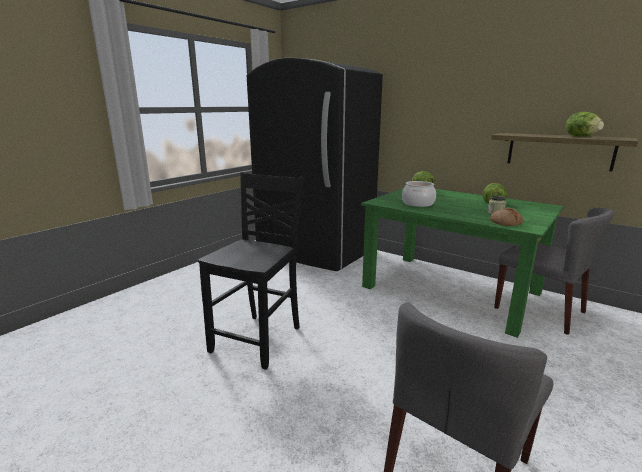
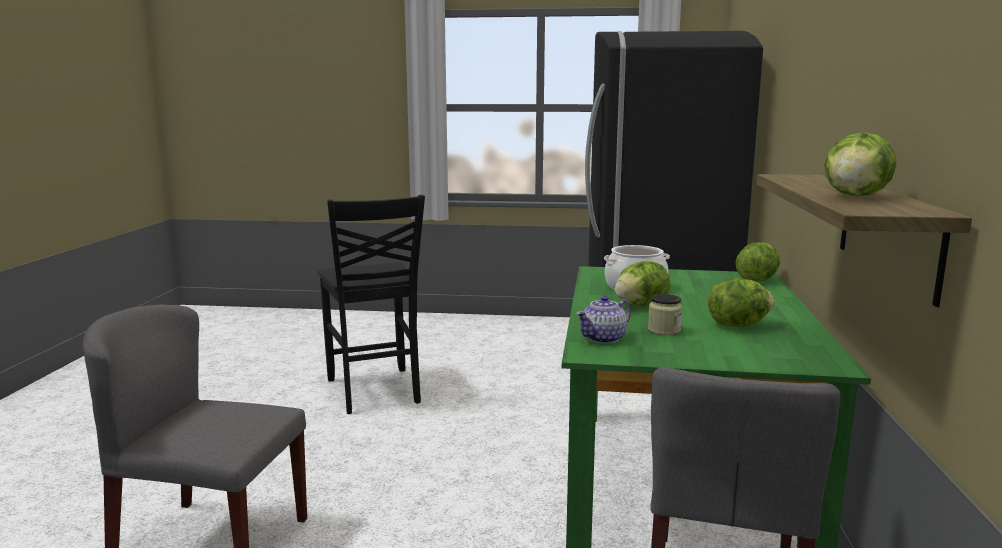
camera: 60 degrees right, 5 degrees down
(259, 339) = (374, 392): black chair -> black chair turned 75 degrees clockwise
(451, 208) = (640, 305): none -> lettuce
(505, 223) = (604, 338): bread -> teapot

